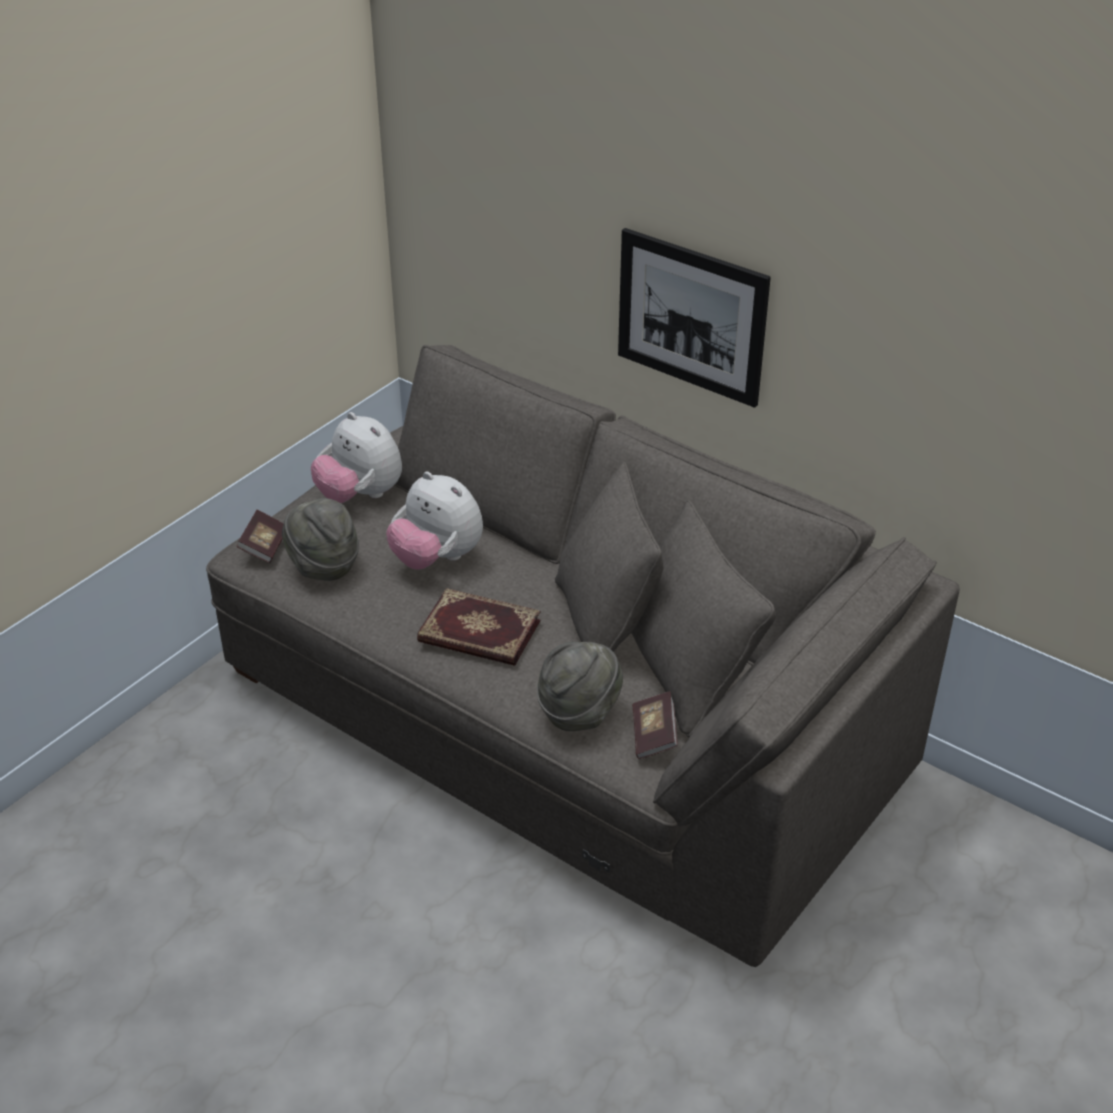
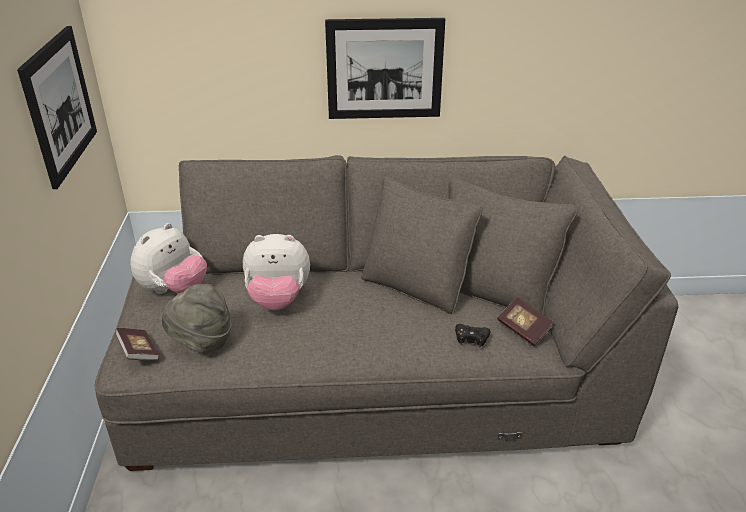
camera: 40 degrees left, 5 degrees down
(285, 246) = (60, 104): none -> picture
(360, 495) = (174, 290): plush toy -> plush toy turned 60 degrees counterclockwise
(478, 633) = (359, 327): book -> none
(579, 710) = (471, 338): grey hat -> black game controller

